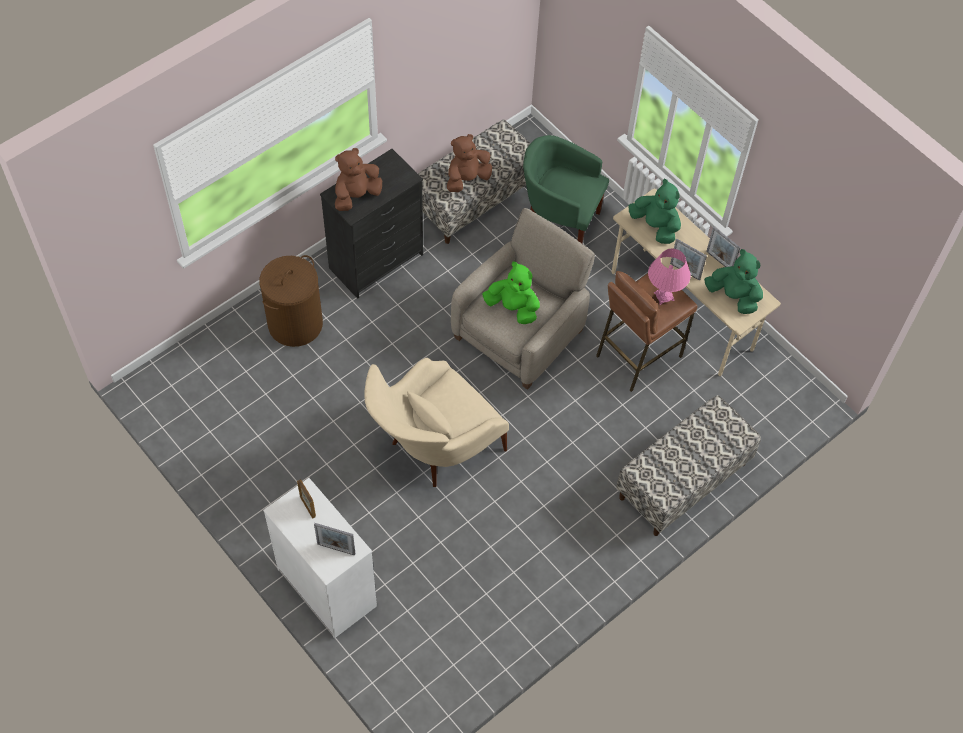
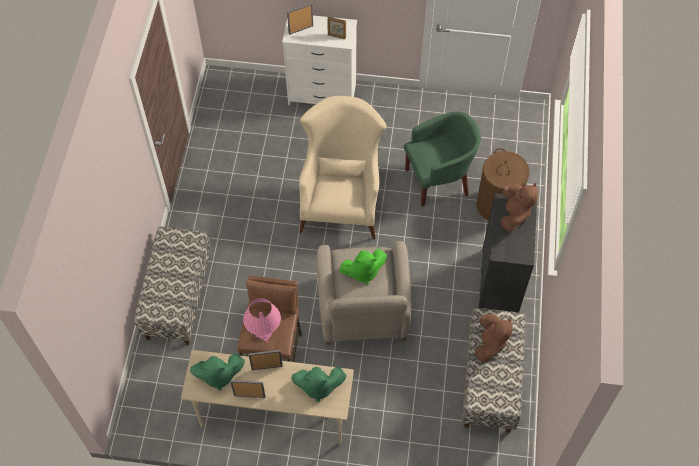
camera: 140 degrees right, 0 degrees up
(558, 221) = (418, 414): green armchair -> green armchair (439, 180)

